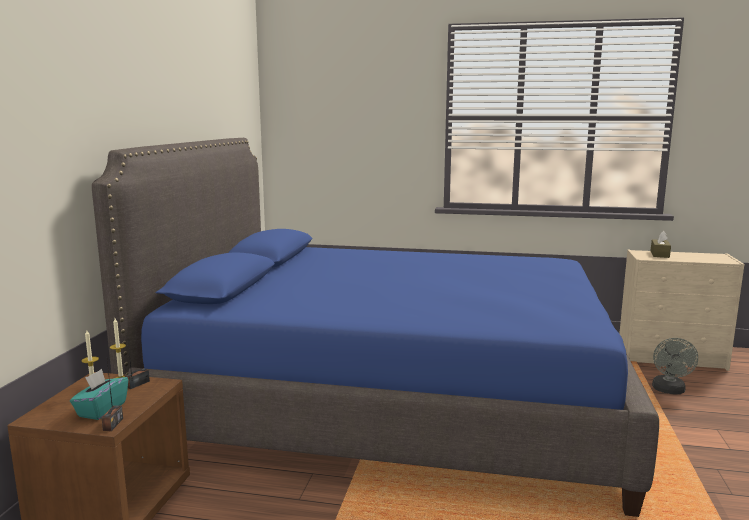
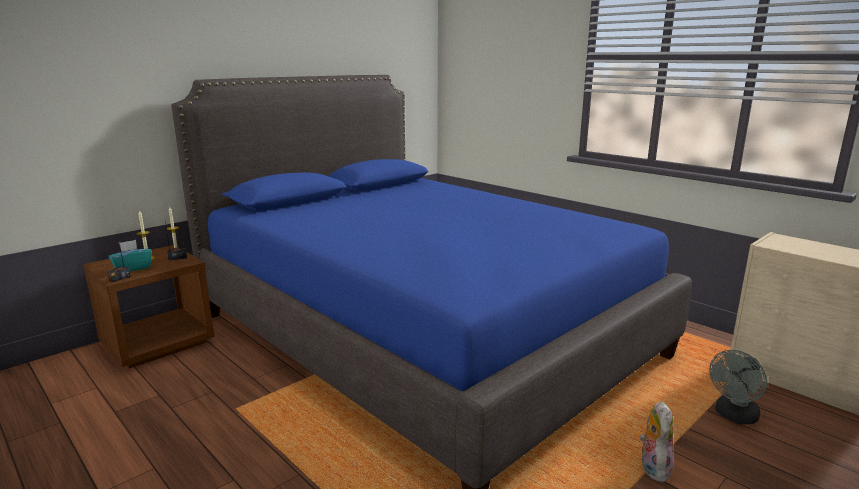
camera: 35 degrees right, 5 degrees up
(659, 254) = (803, 244): brown tissue box -> none
(678, 440) = (652, 467): none -> plush toy

